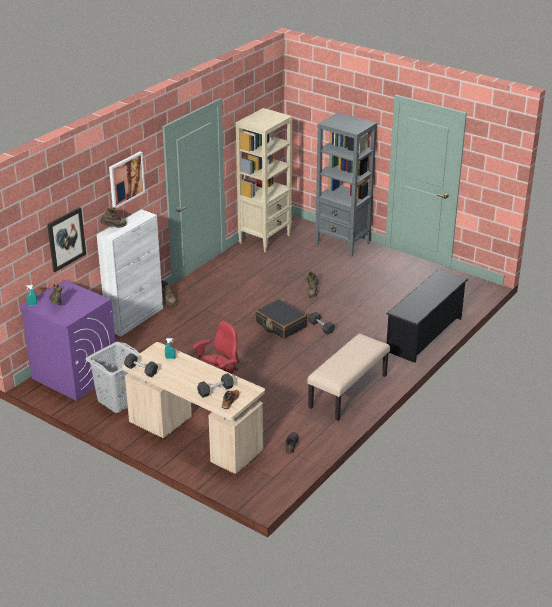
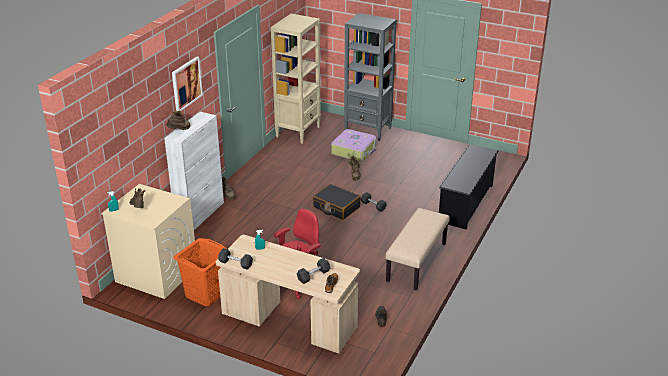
camera: 10 degrees left, 0 degrees up
(66, 239) = (138, 144): picture -> none
(74, 375) = (156, 274): purple washing machine -> beige washing machine
(118, 400) = (205, 294): grey laundry basket -> orange laundry basket
(320, 265) = (354, 151): none -> suitcase

